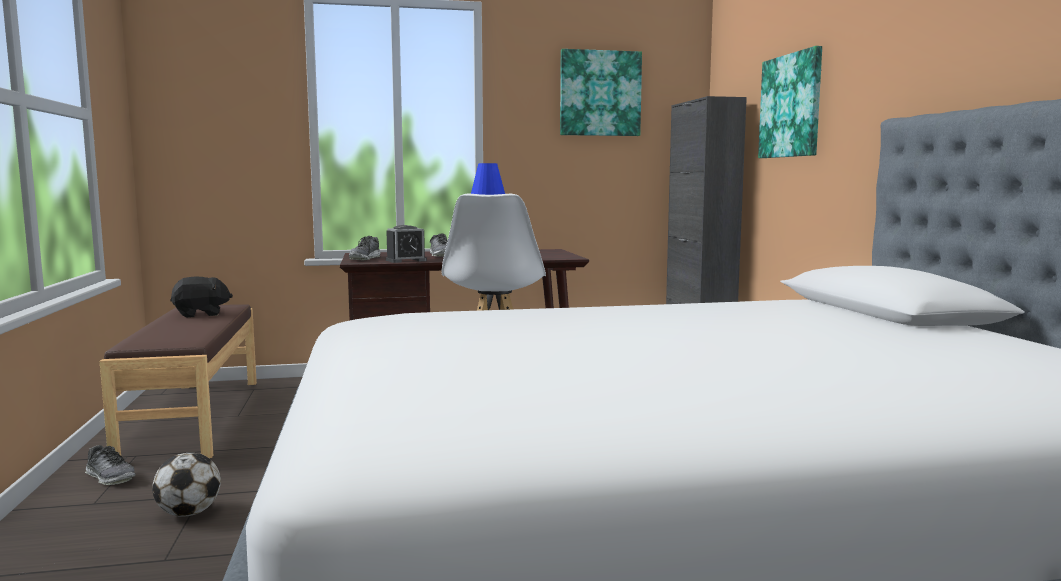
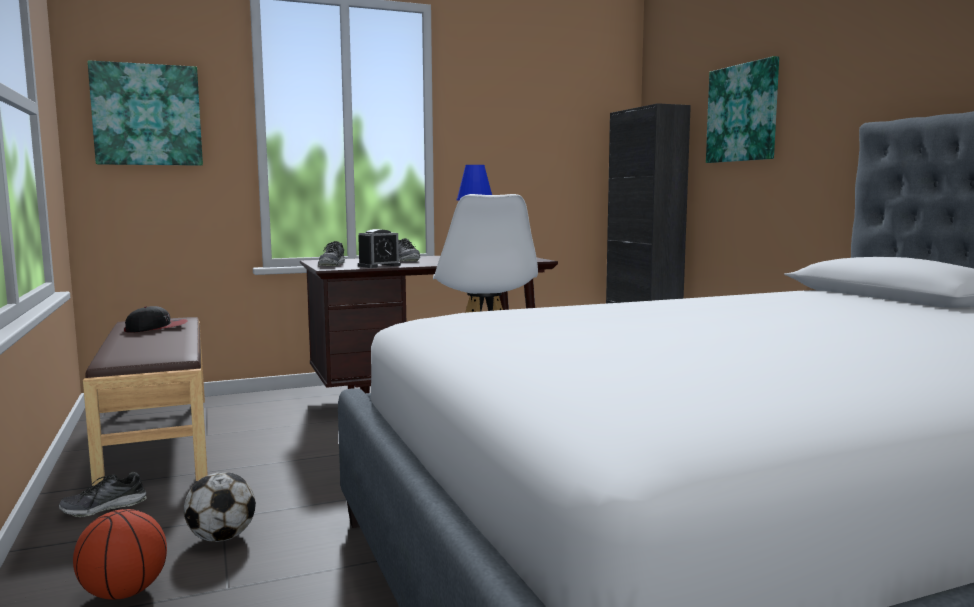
camera: 10 degrees left, 0 degrees up
(78, 556) = (124, 593): none -> basketball
(110, 477) = (104, 508): shoe -> shoe turned 120 degrees clockwise
(201, 314) = (156, 328): black plush toy -> cap
(600, 93) = (543, 100): picture -> picture (147, 115)

